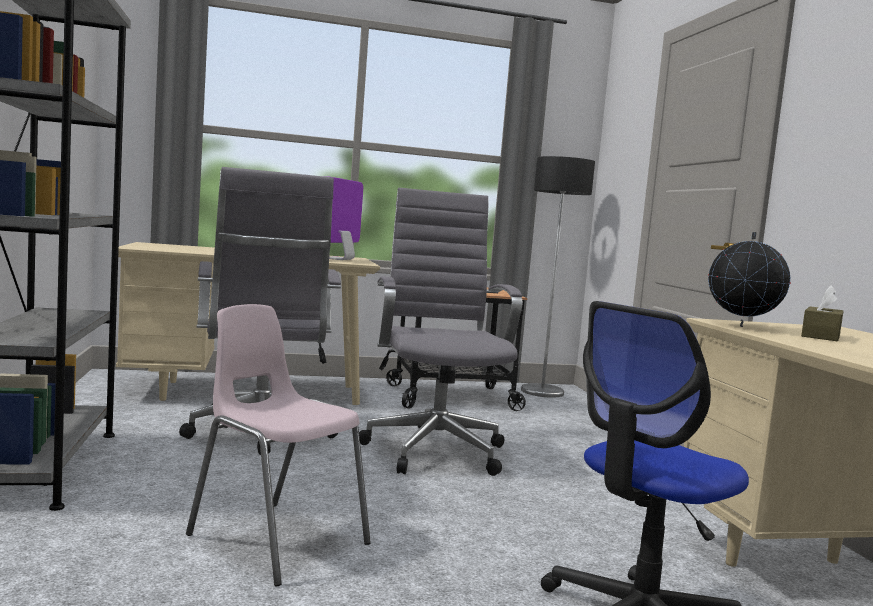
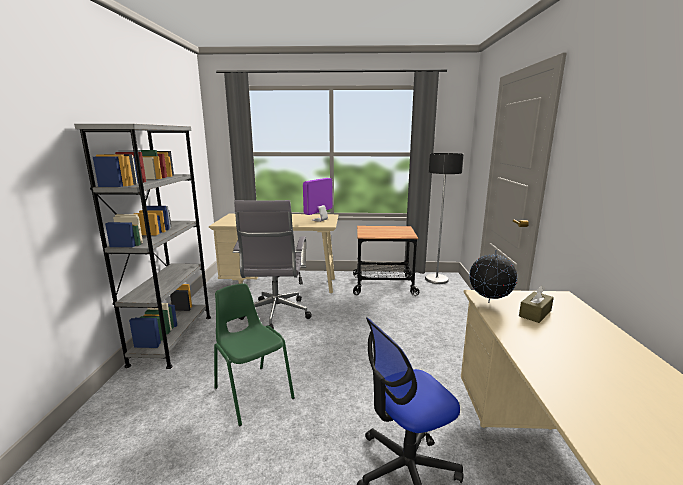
camera: 15 degrees right, 10 degrees up
(276, 539) = (253, 393): pink chair -> green chair
(434, 449) = (356, 327): grey office chair -> none

